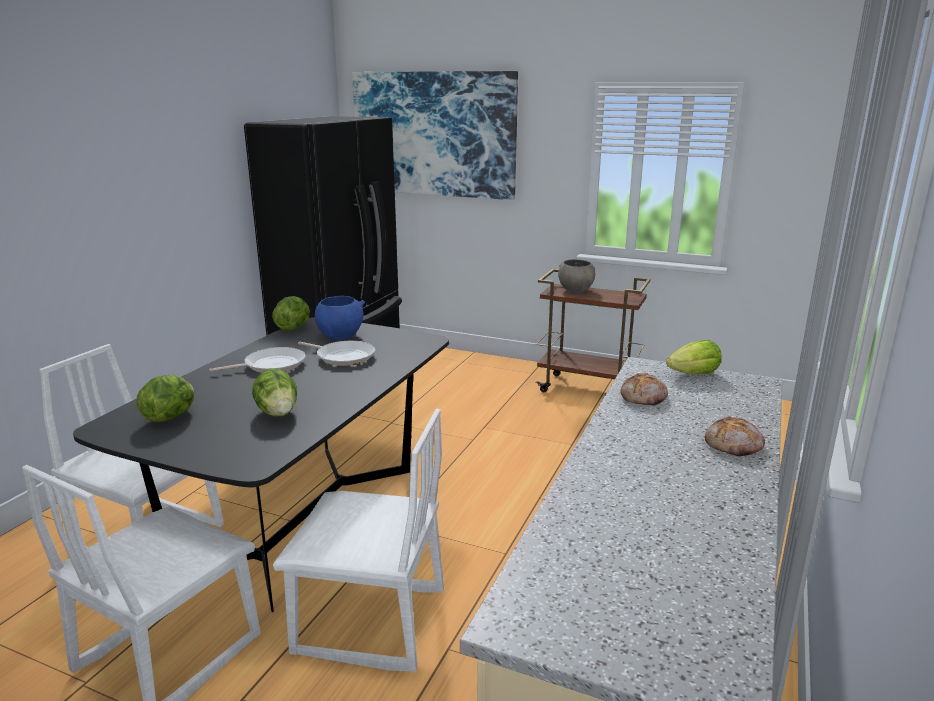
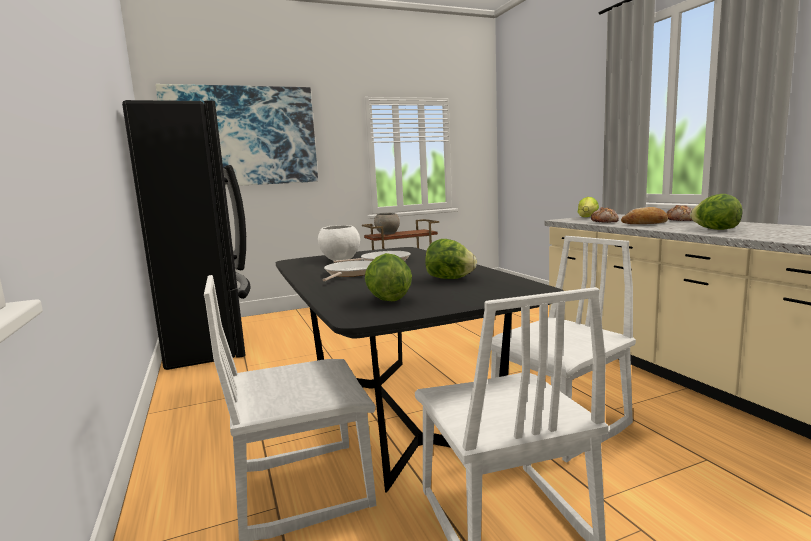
camera: 45 degrees left, 10 degrees down
(293, 328) = (288, 264): lettuce -> lettuce (715, 229)
(340, 336) = (340, 259): blue bowl -> white bowl
(656, 427) = (645, 223): none -> bread

